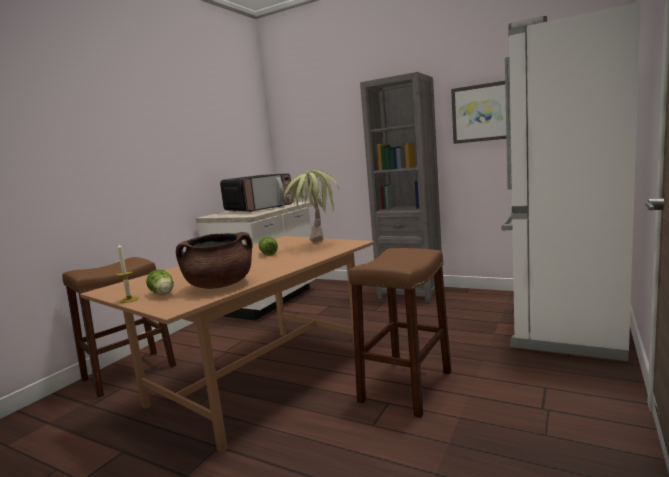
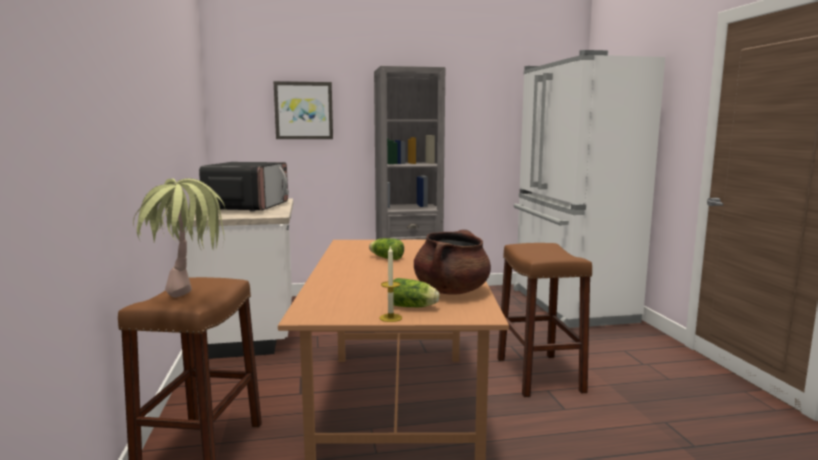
camera: 40 degrees left, 0 degrees up
(316, 245) = (416, 247): potted plant -> potted plant (187, 302)
(480, 113) = (474, 115): picture -> picture (303, 110)

